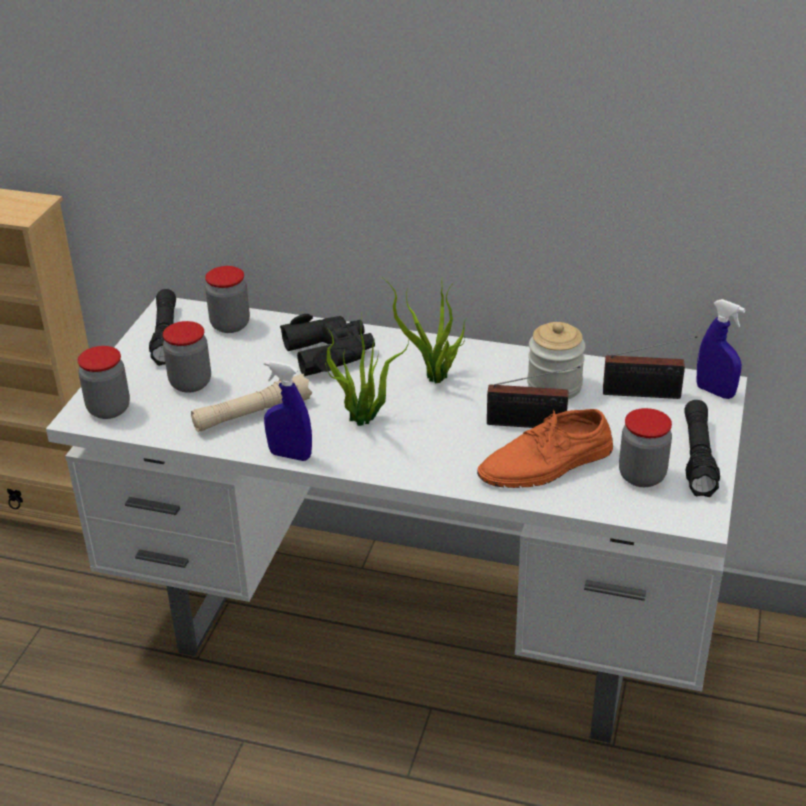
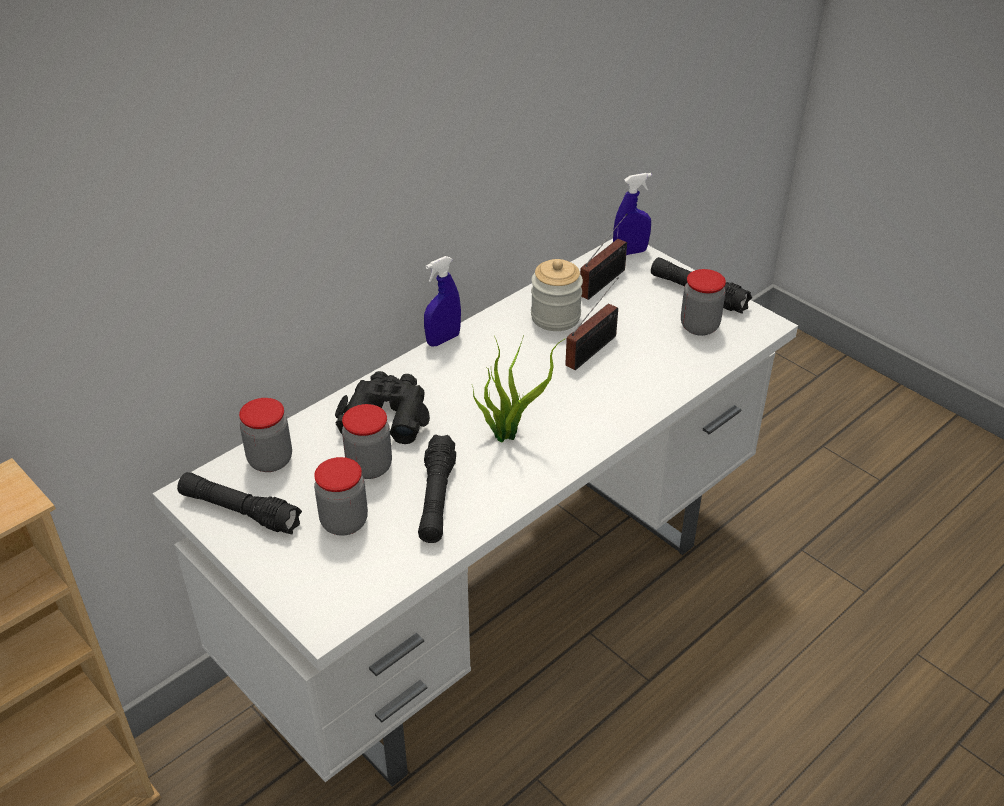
camera: 60 degrees left, 5 degrees up
(109, 409) = (331, 597): jar -> jar (369, 467)
(252, 414) = (436, 498): beige flashlight -> black flashlight
(290, 455) = (520, 496): blue spray bottle -> blue spray bottle (443, 339)
(435, 379) = (487, 371): potted plant -> none
(546, 464) = (650, 363): orange shoe -> none

